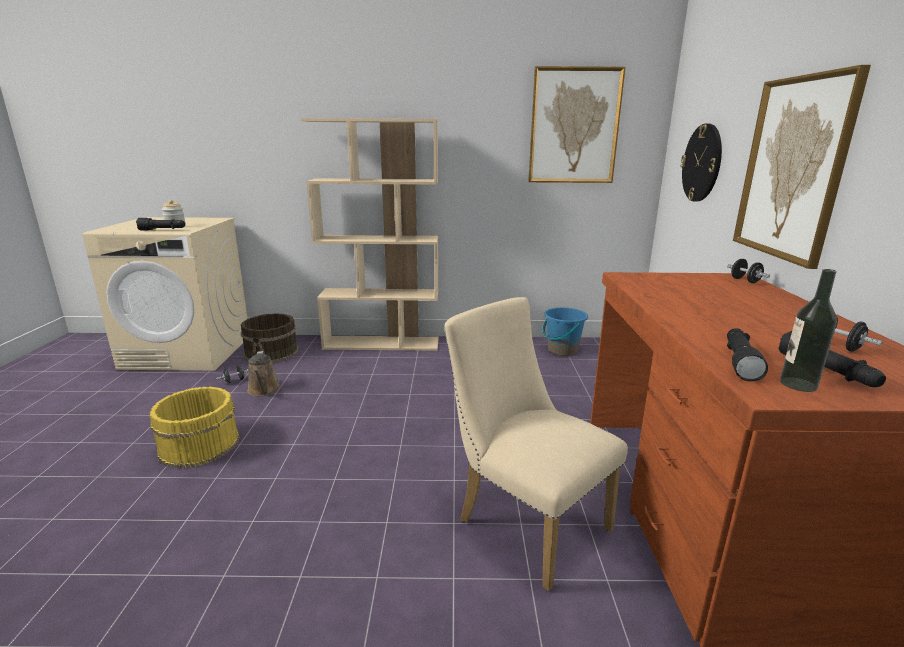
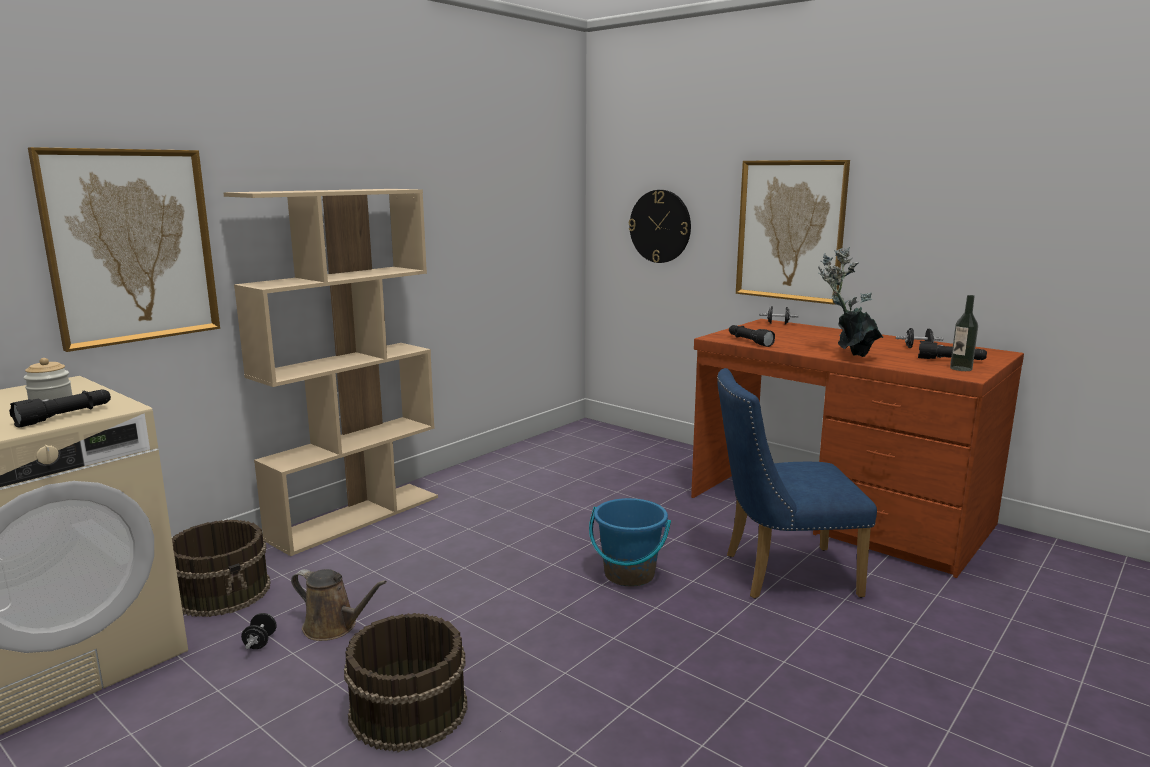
camera: 50 degrees left, 5 degrees down
(199, 445) = (407, 710): yellow bucket -> brown bucket
(524, 520) = (780, 574): beige chair -> blue chair
(562, 350) = (552, 450): blue bucket -> blue bucket (629, 575)
(574, 126) = (516, 191): picture -> picture (131, 246)
(693, 324) = (848, 356): none -> potted plant
(739, 362) = (920, 367): black flashlight -> black flashlight (749, 341)

